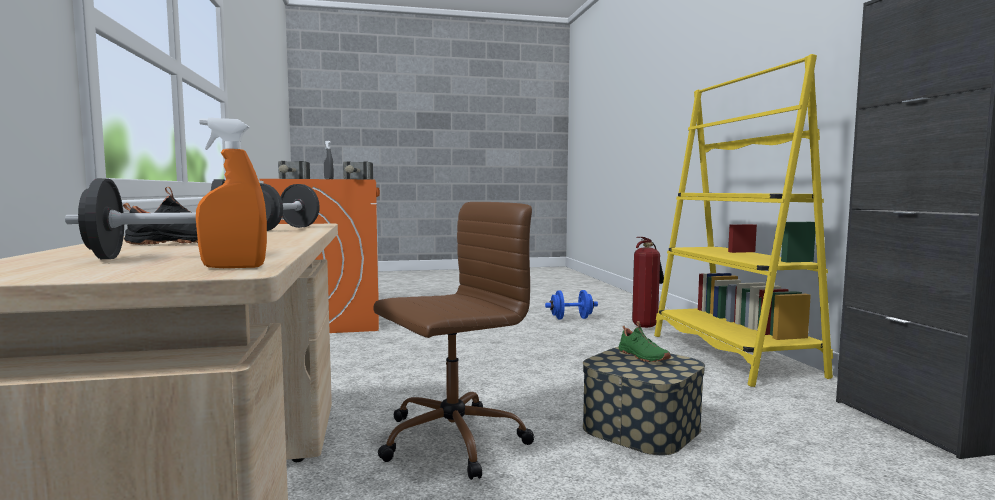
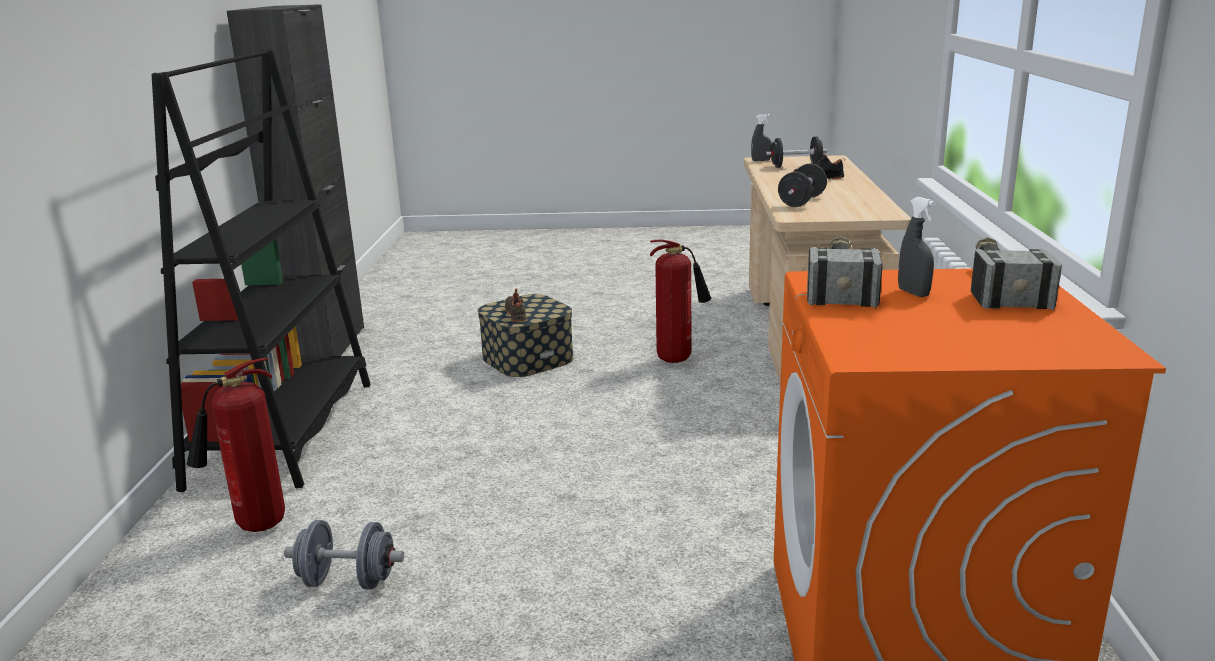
camera: 165 degrees left, 15 degrees up
(233, 267) = (761, 160): orange spray bottle -> grey spray bottle
(450, 441) = (678, 359): brown office chair -> fire extinguisher
(571, 318) = (348, 581): blue dumbbell -> grey dumbbell
(642, 357) = (517, 314): green shoe -> black shoe
(732, 355) = (284, 433): yellow bookcase -> black bookcase

